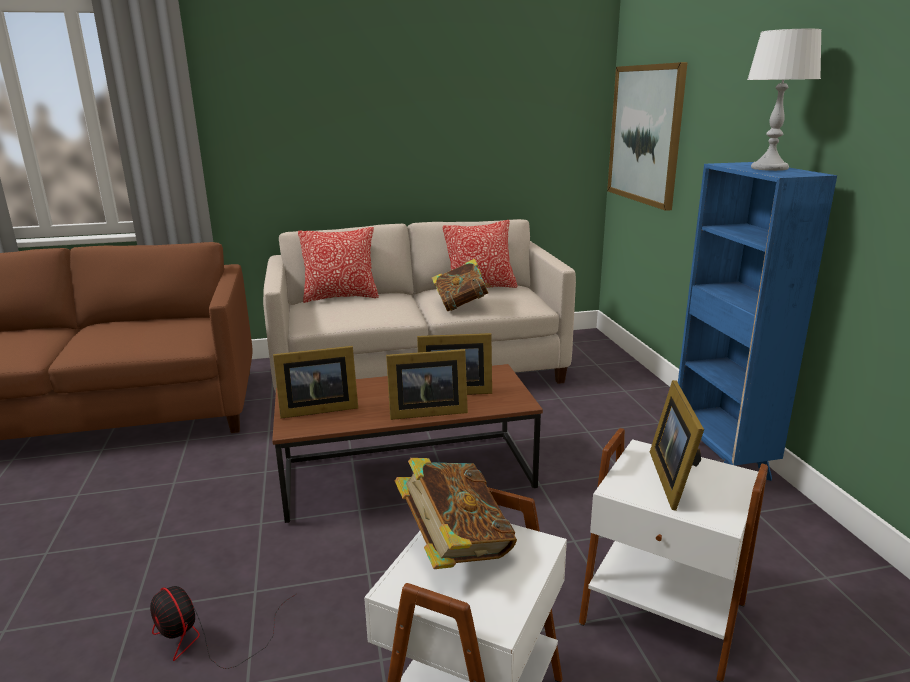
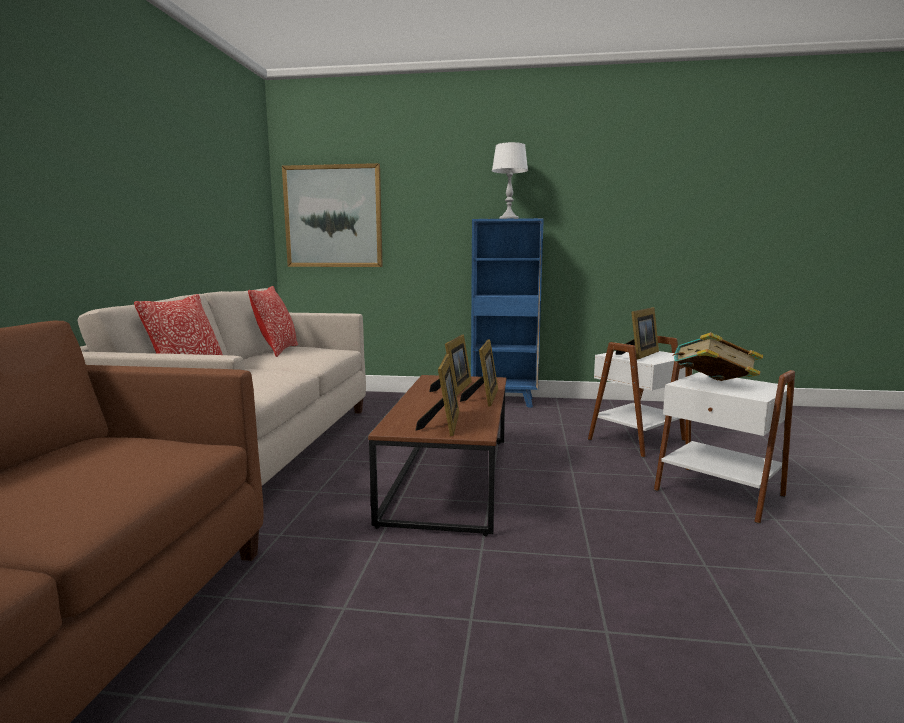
camera: 70 degrees left, 10 degrees down
(206, 639) = (653, 584): fan -> none
(461, 305) = (310, 358): book -> none
(675, 478) = (640, 355): picture frame -> picture frame turned 75 degrees counterclockwise

